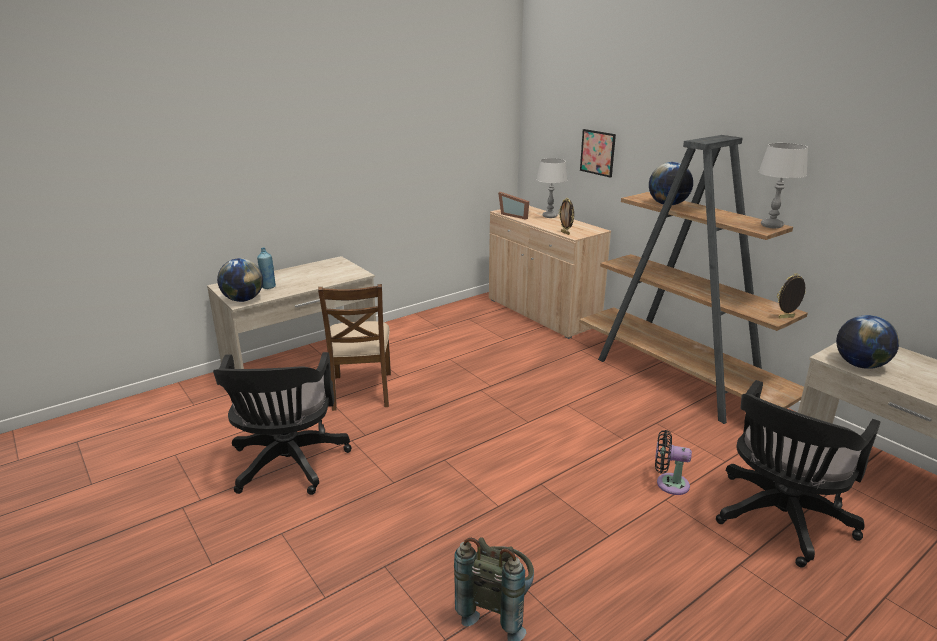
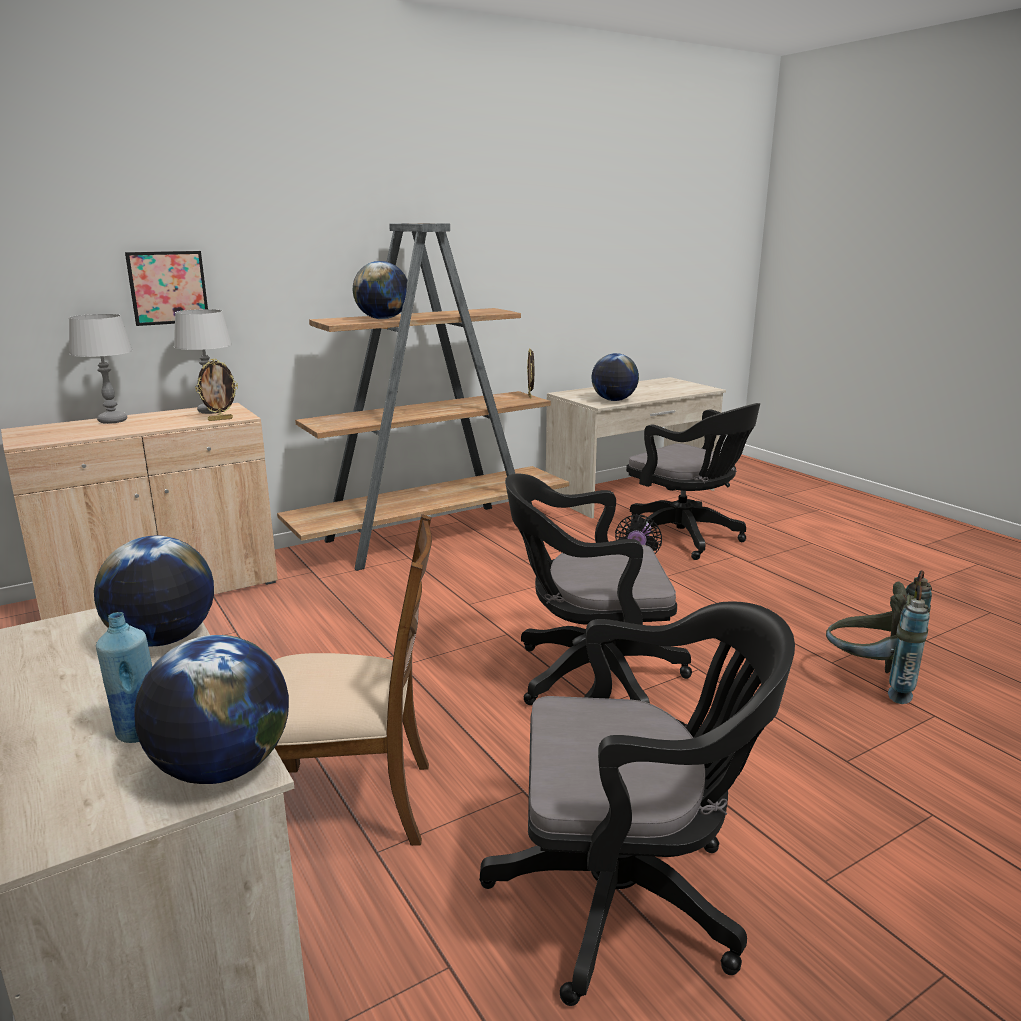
camera: 85 degrees left, 5 degrees down
(329, 279) = (163, 639): none -> globe
(478, 455) = (589, 677): none -> black office chair
(514, 215) = (67, 437): picture frame -> none
(771, 226) = (490, 310): grey table lamp -> grey table lamp (211, 411)

